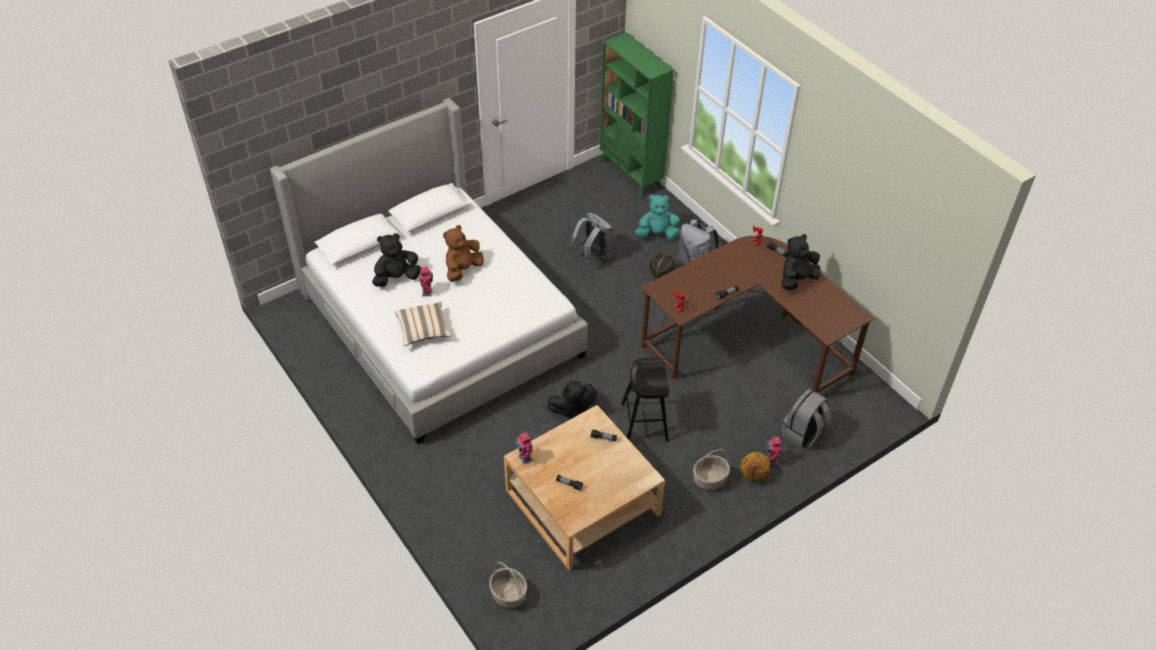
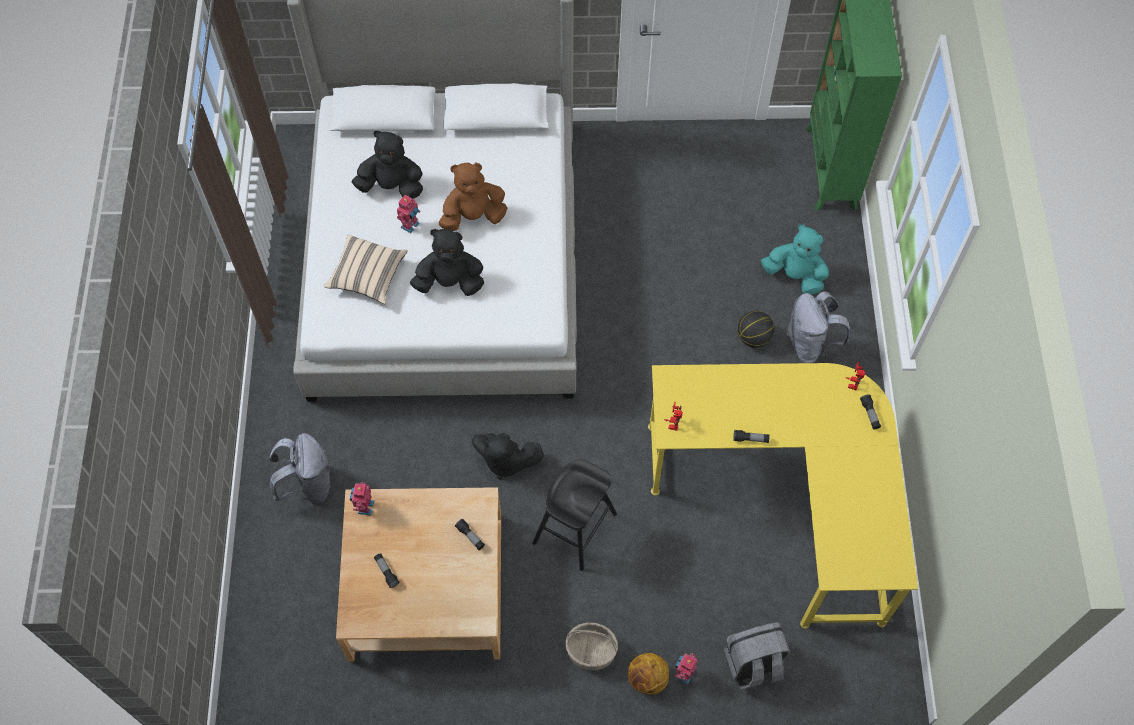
camera: 35 degrees right, 15 degrees up
(508, 594) = (265, 647): basket -> none
(593, 257) = (689, 265): grey backpack -> grey backpack (308, 485)
(747, 343) = (784, 497): brown desk -> yellow desk
(797, 279) = (861, 470): black plush toy -> black plush toy (450, 282)

